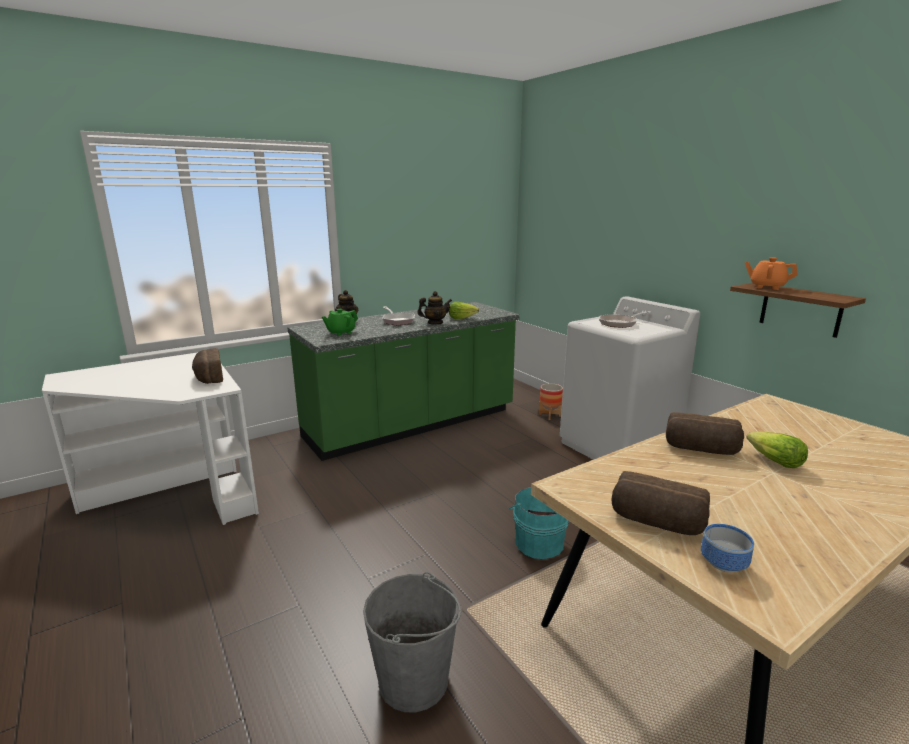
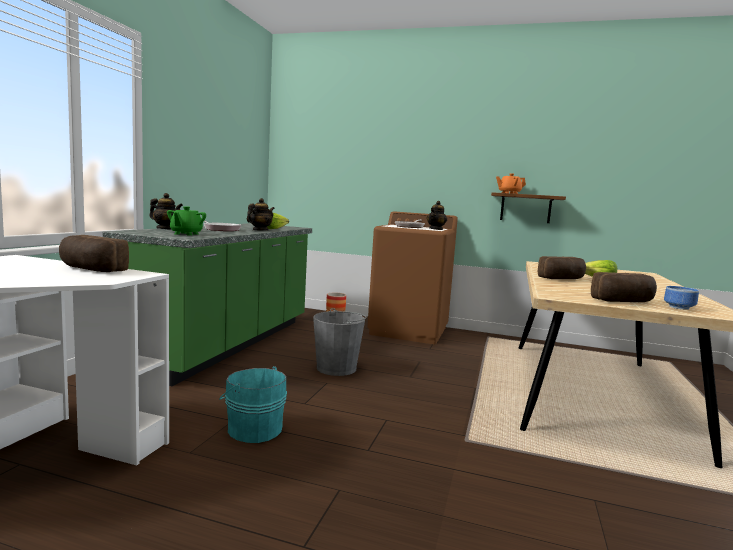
camera: 40 degrees left, 10 degrees down
(414, 680) = (505, 491): grey bucket -> grey bucket (337, 368)
(538, 542) = (446, 390): turquoise bucket -> turquoise bucket (253, 429)
(618, 447) = (409, 331): white washing machine -> brown washing machine
(642, 332) = (436, 229): none -> teapot

